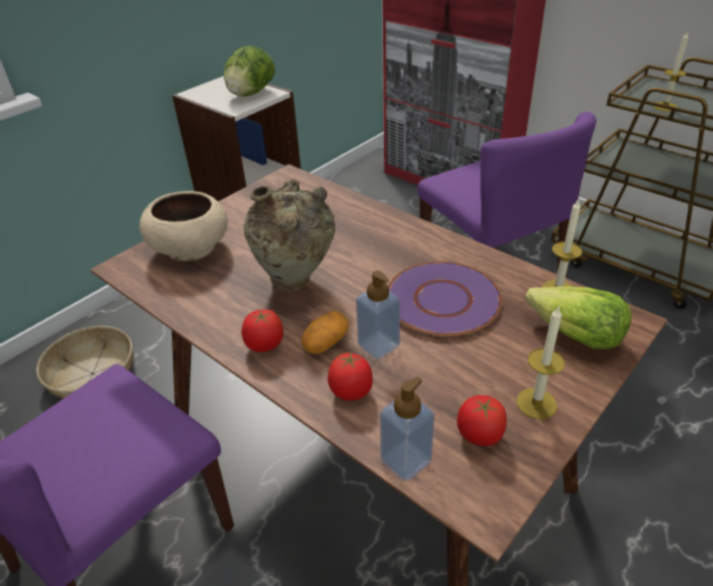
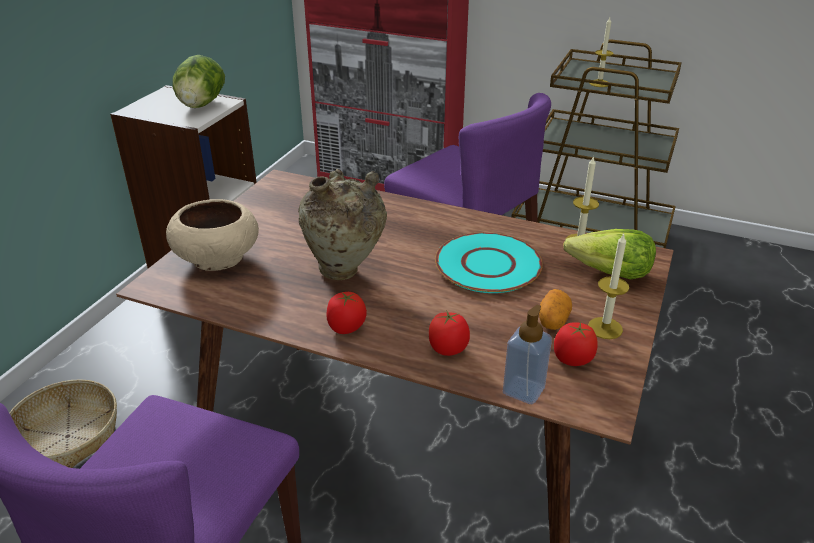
camera: 20 degrees left, 5 degrees down
(325, 342) = (402, 316): potato -> potato (553, 320)
(378, 345) = (452, 309): soap dispenser -> none
(443, 300) = (488, 264): purple plate -> turquoise plate

